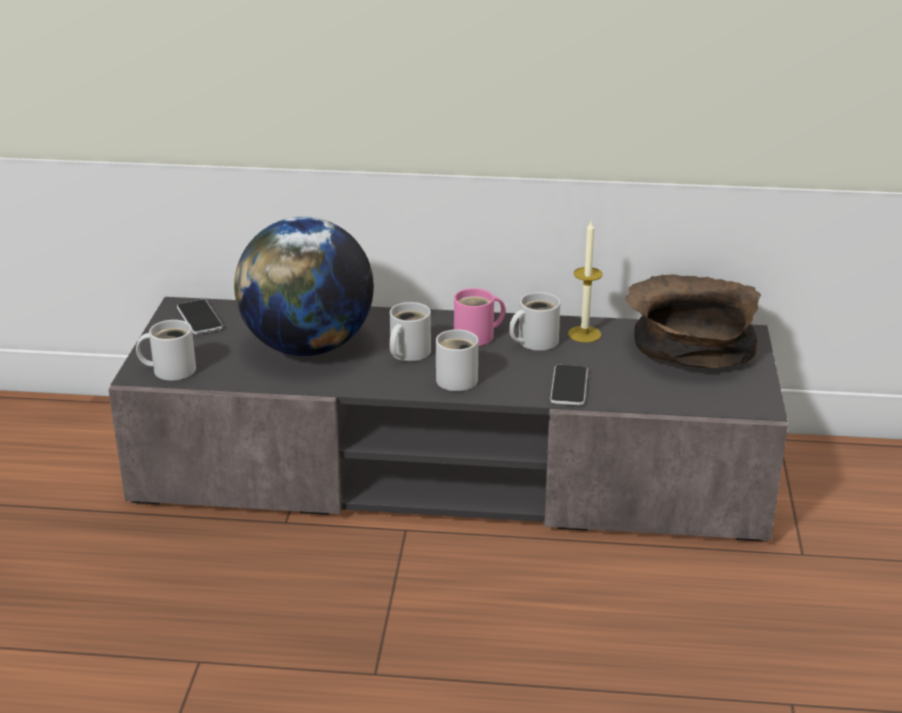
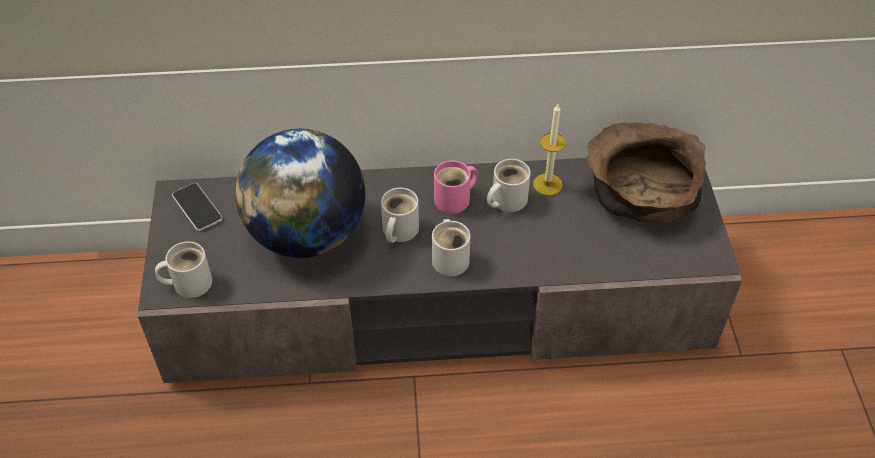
camera: 10 degrees left, 20 degrees up
(569, 386) = (549, 256): phone -> none

